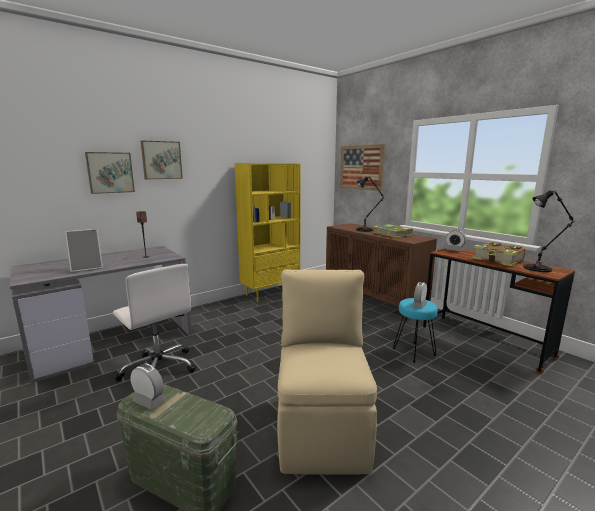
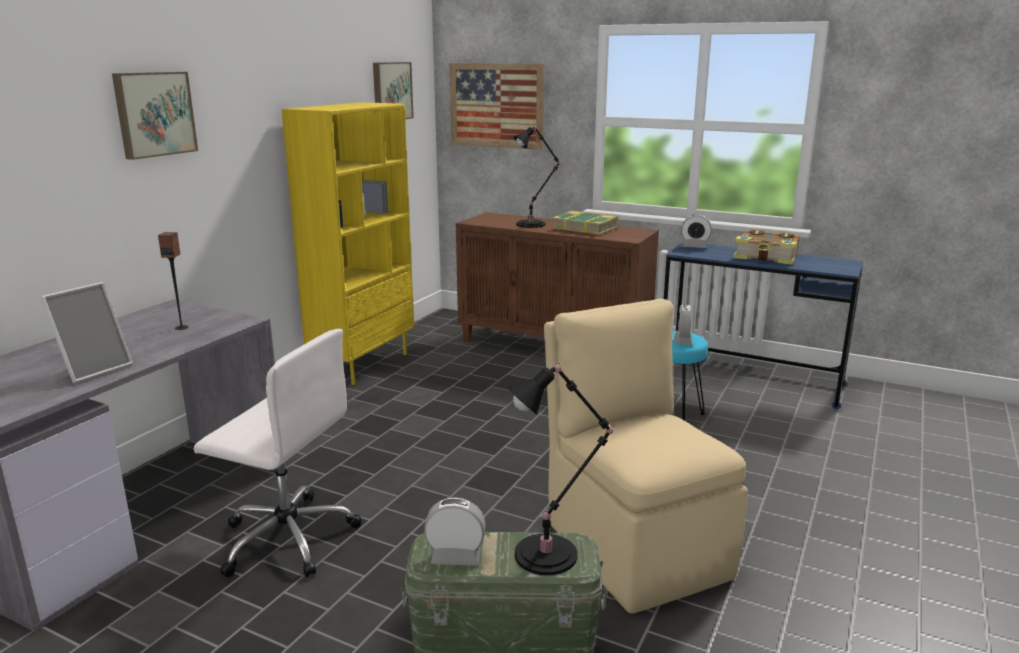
camera: 25 degrees left, 5 degrees up
(110, 172) = (59, 150): picture -> picture (391, 91)
(484, 341) = (749, 381): brown desk -> blue desk
(539, 268) = (825, 263): black table lamp -> black table lamp (551, 554)

